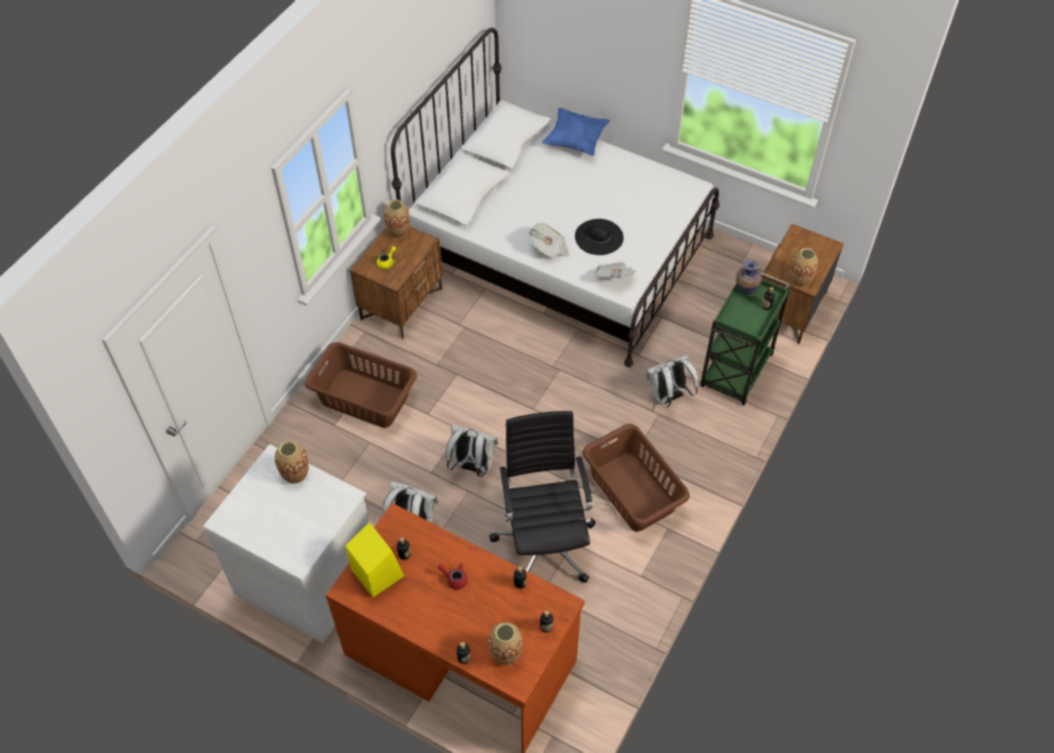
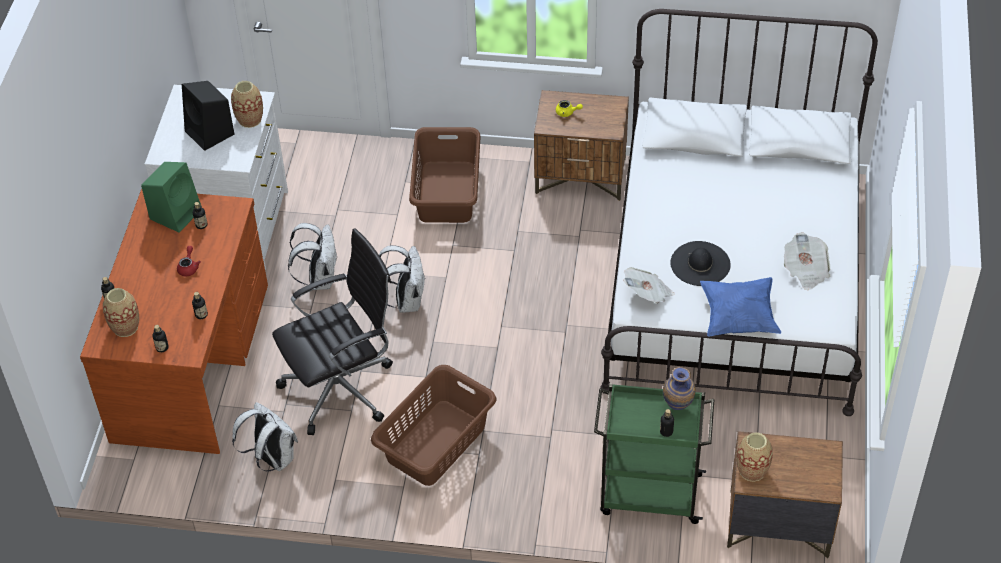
camera: 70 degrees right, 5 degrees down
(294, 511) = (210, 133): none -> black speaker
(376, 572) = (176, 213): yellow speaker -> green speaker
(398, 231) = (614, 106): vase -> none
(549, 249) = (657, 228): newspaper -> newspaper (805, 270)
(575, 141) = (838, 199): blue pillow -> blue pillow (738, 317)
(668, 397) = (578, 439): white backpack -> white backpack (272, 459)

